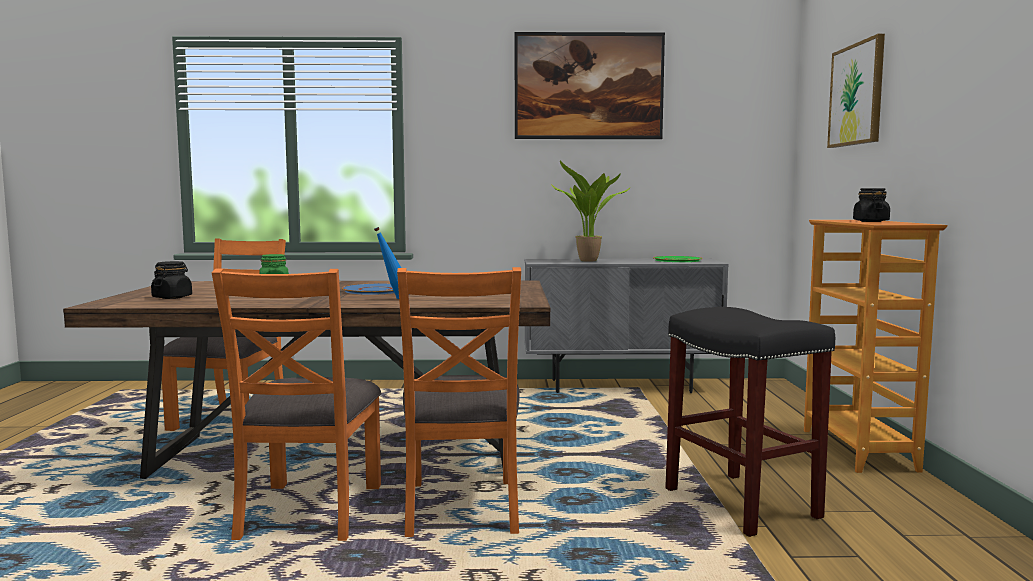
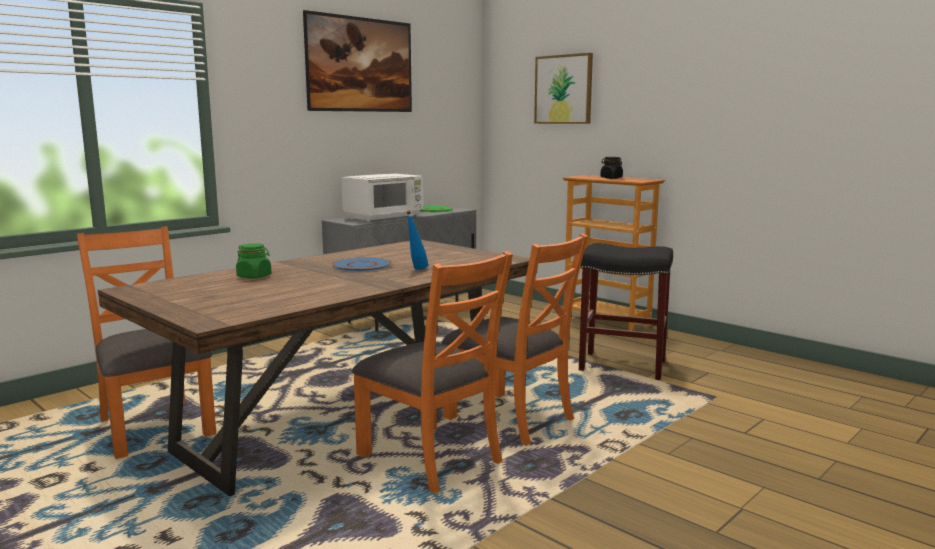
camera: 45 degrees left, 5 degrees up
(172, 297) = (232, 303): black jar -> none
(589, 261) = (384, 217): potted plant -> white microwave

